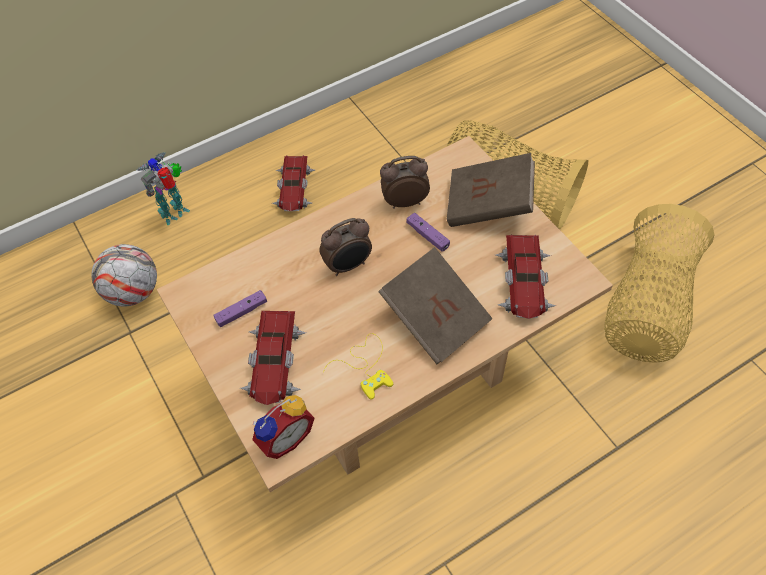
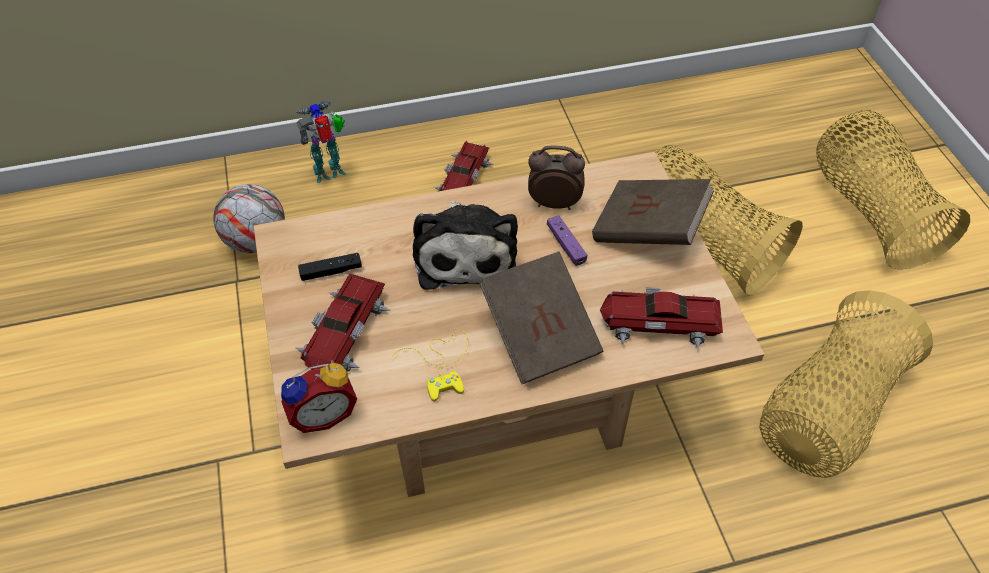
camera: 15 degrees right, 5 degrees down
(241, 312) = (331, 271): purple game controller -> black game controller
(348, 266) = (465, 254): alarm clock -> plush toy
(524, 282) = (658, 323): toy car -> toy car turned 75 degrees clockwise
(628, 134) = (871, 212): none -> basket

